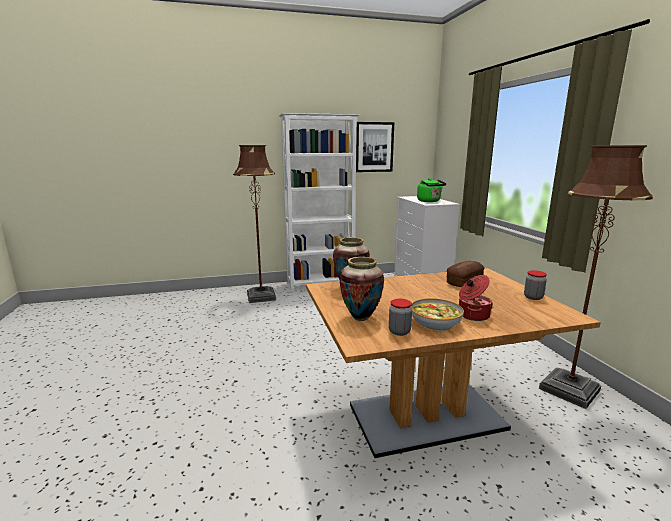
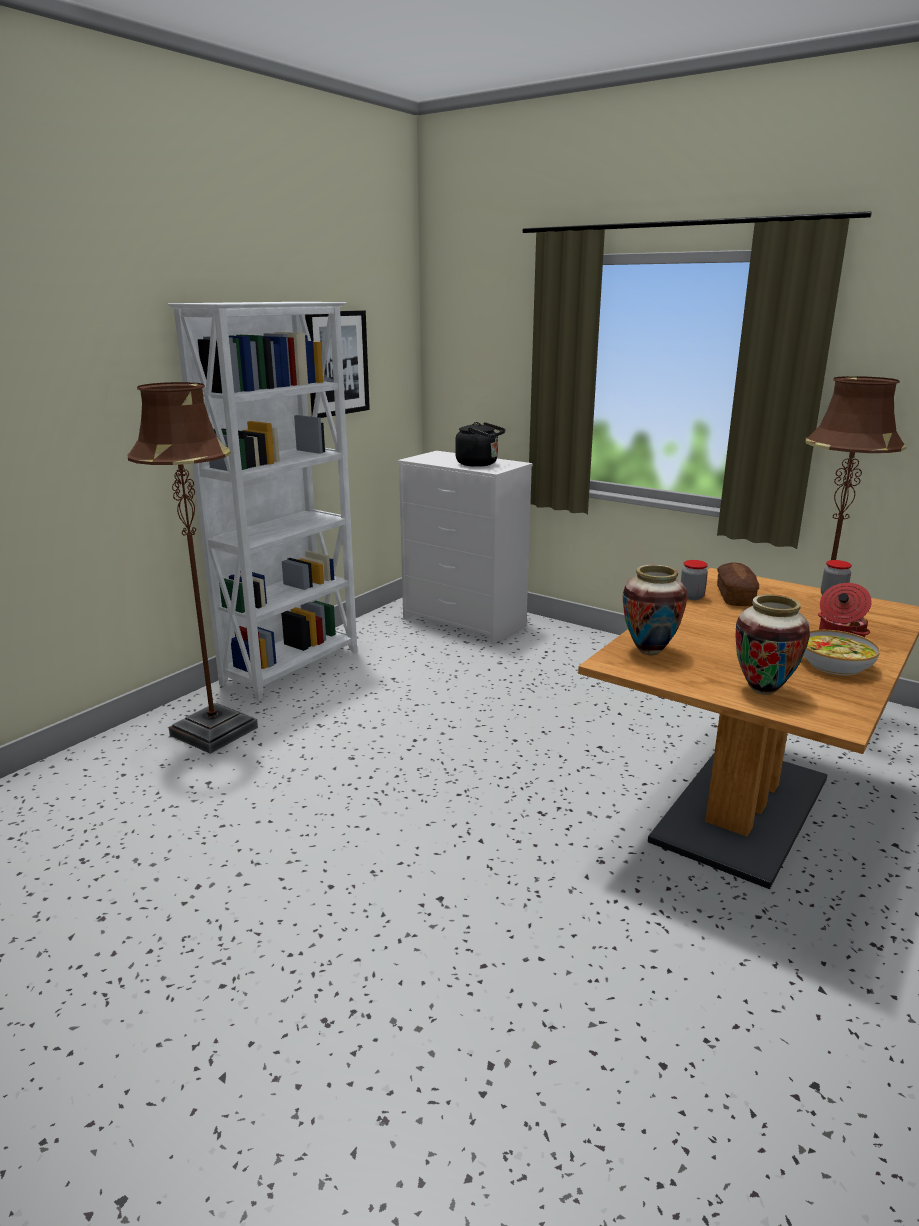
camera: 40 degrees left, 5 degrees up
(399, 331) = (834, 690): jar -> jar (691, 597)
(429, 201) = (479, 464): green kettle -> black kettle

